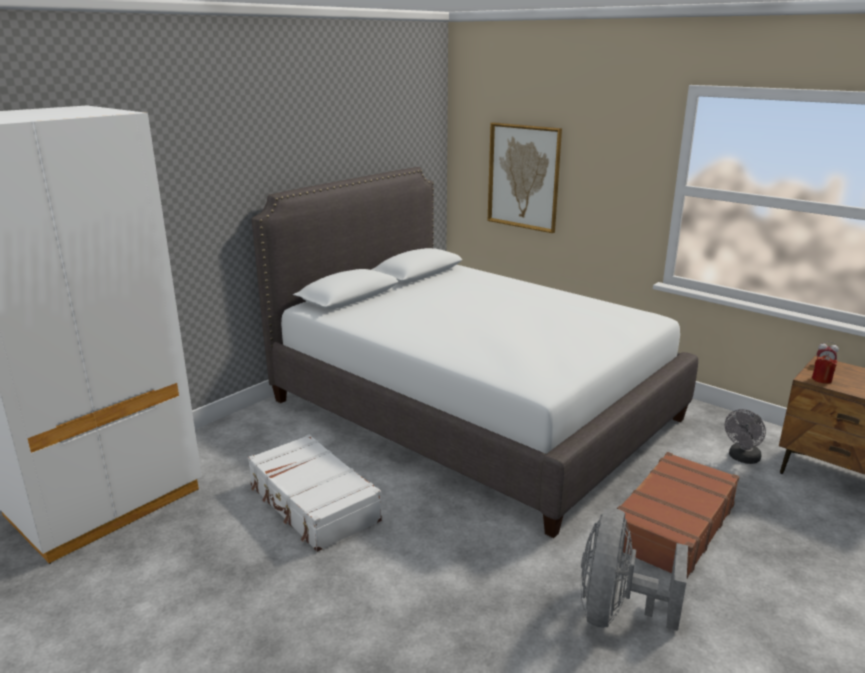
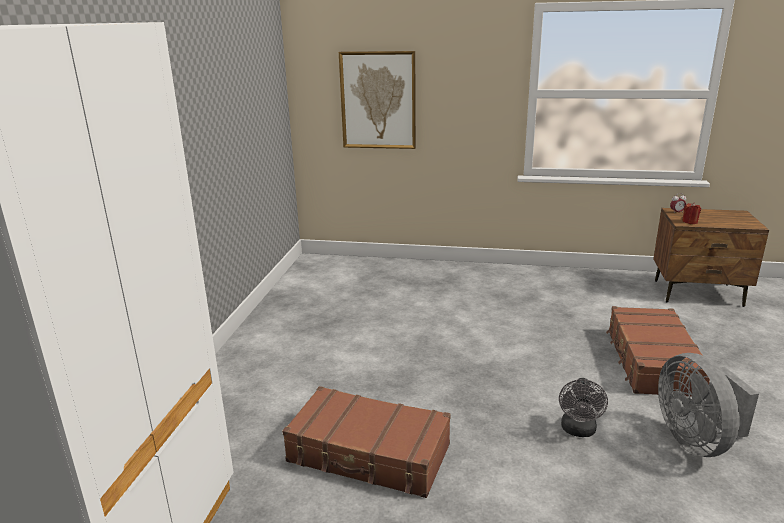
camera: 30 degrees left, 0 degrees up
(313, 504) = (369, 454): white suitcase -> brown suitcase
(473, 409) = (411, 320): white bed -> none
(742, 458) = (634, 299): grey fan -> grey fan (578, 431)

